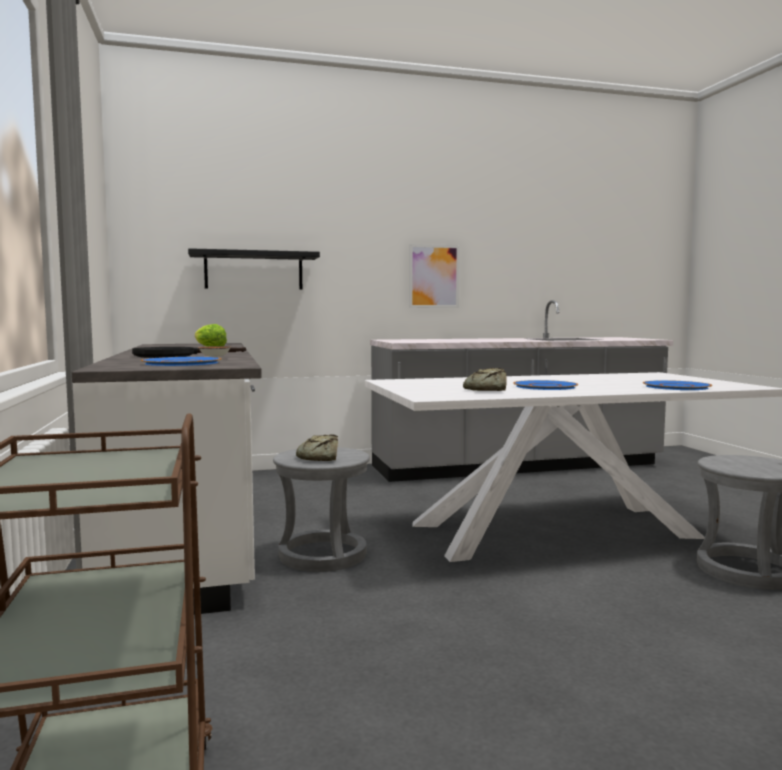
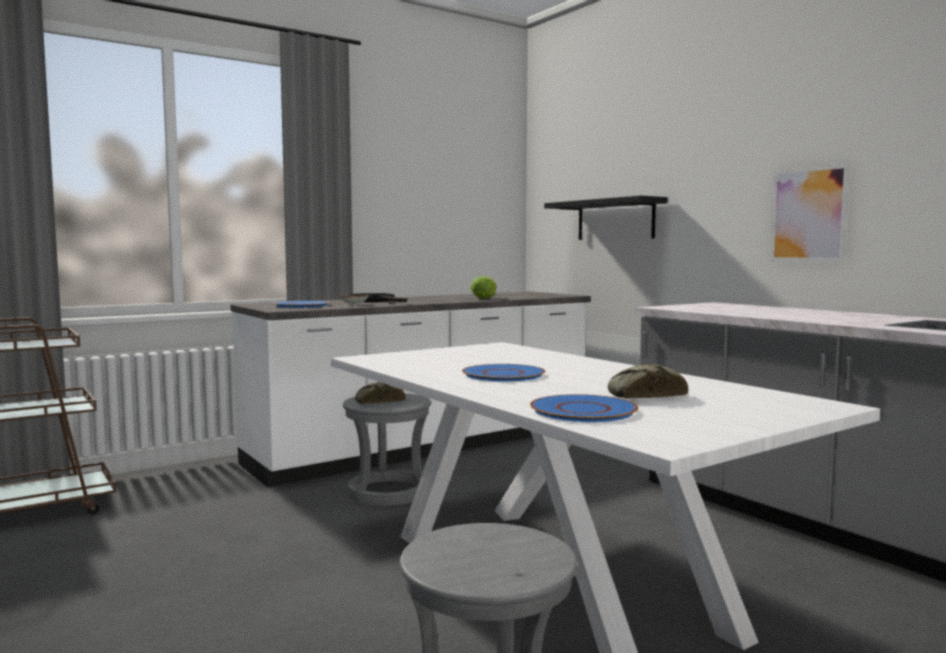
camera: 70 degrees right, 0 degrees up
(486, 390) = (441, 364): bread -> bread (643, 395)

